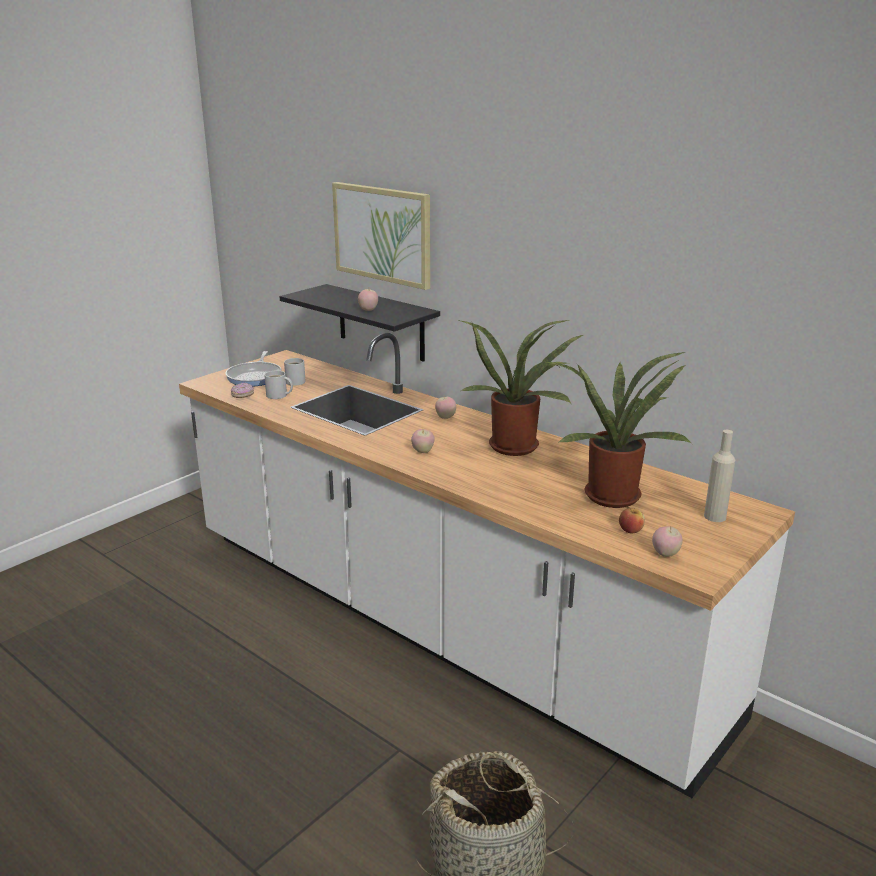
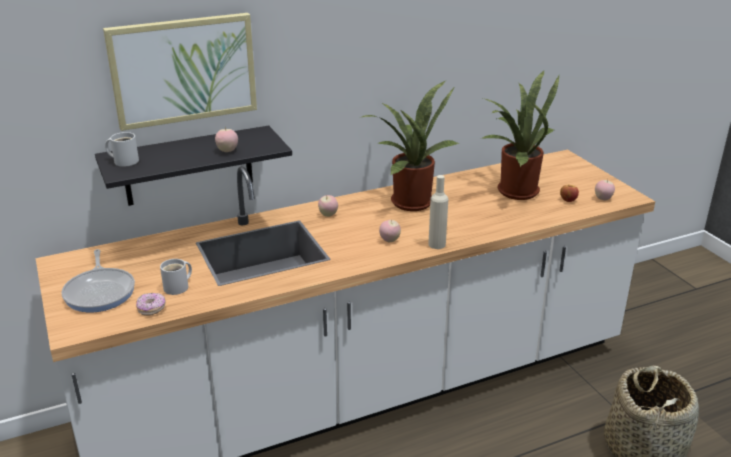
camera: 65 degrees left, 5 degrees up
(255, 376) = (100, 292): frying pan -> frying pan turned 45 degrees clockwise
(296, 381) = (148, 269): white mug -> white mug (124, 161)
(715, 516) = (563, 171): beige bottle -> beige bottle (437, 244)

